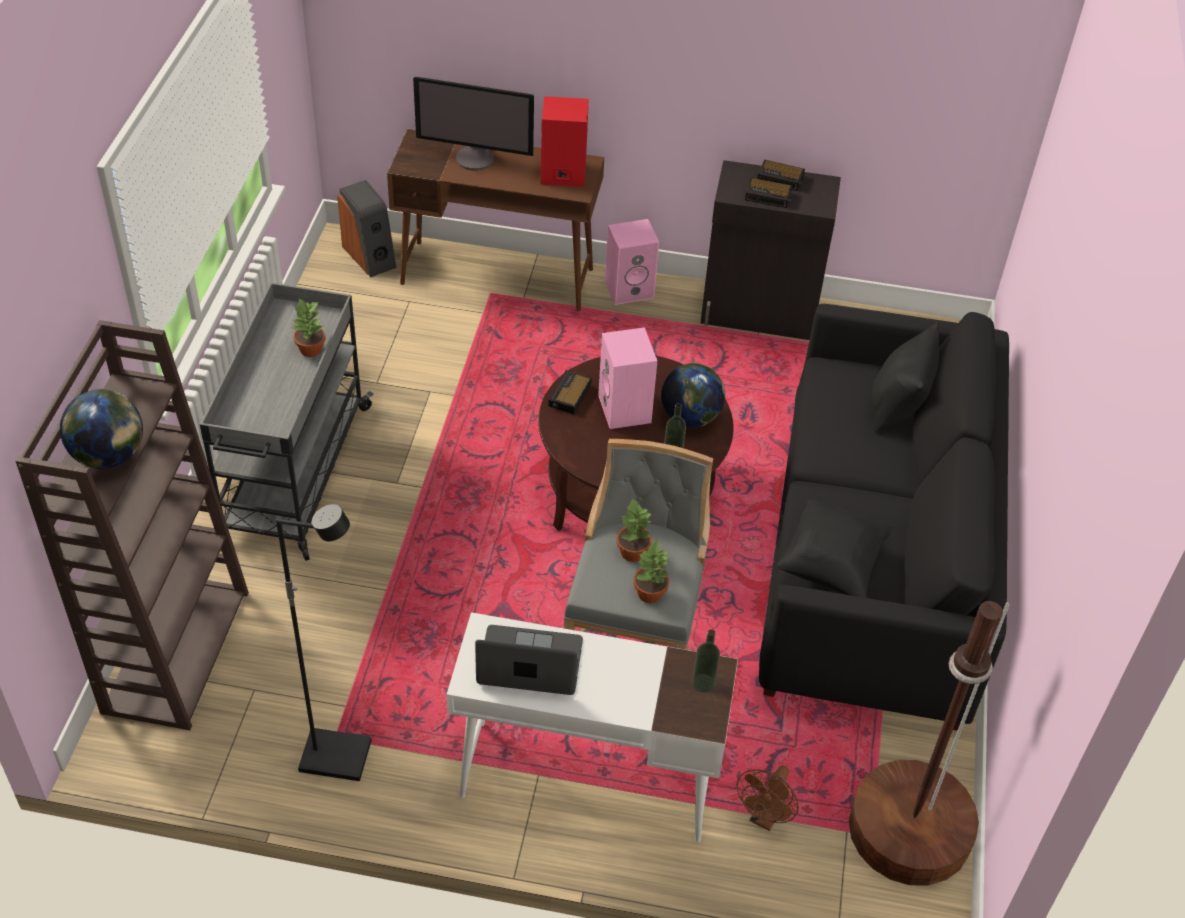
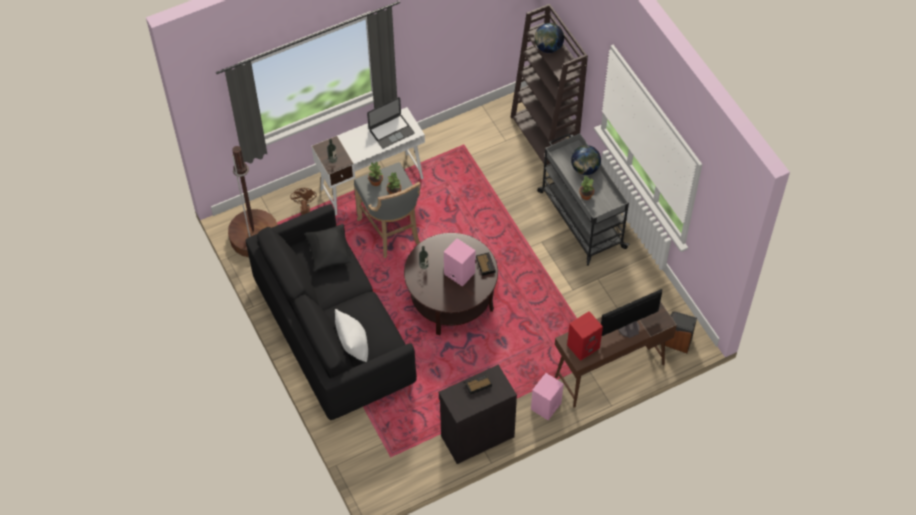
camera: 145 degrees right, 10 degrees up
(337, 755) = (457, 140): black floor lamp -> none
(690, 418) = (431, 287): globe -> globe (585, 169)
(781, 179) = (481, 401): alarm clock -> none
(898, 406) = (353, 345): black pillow -> white pillow

